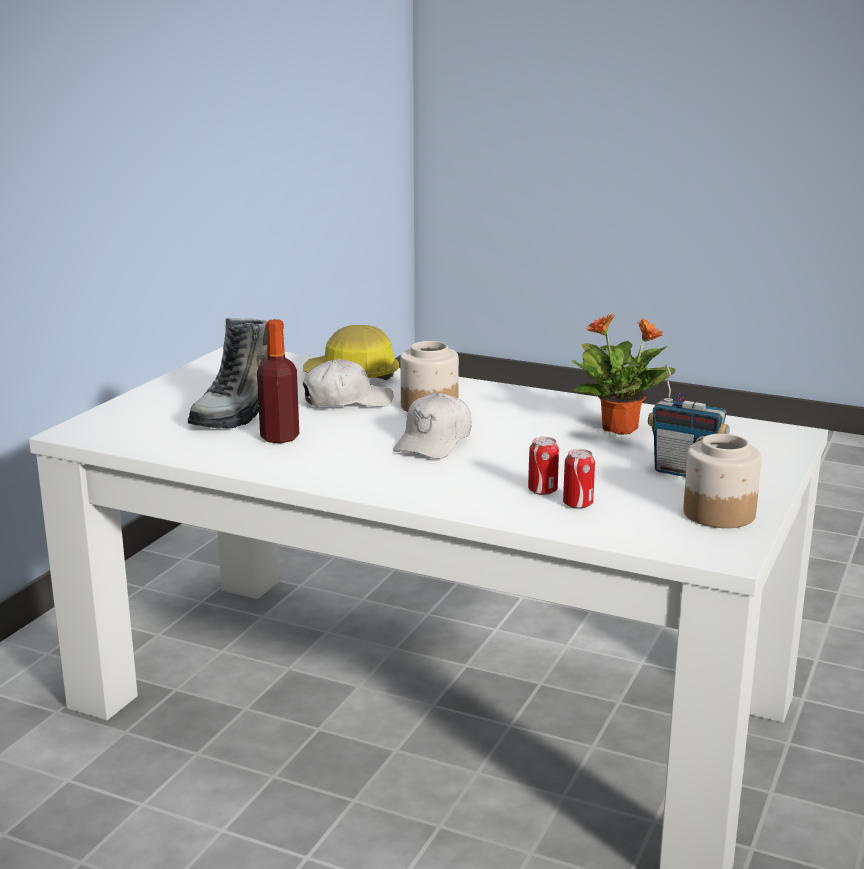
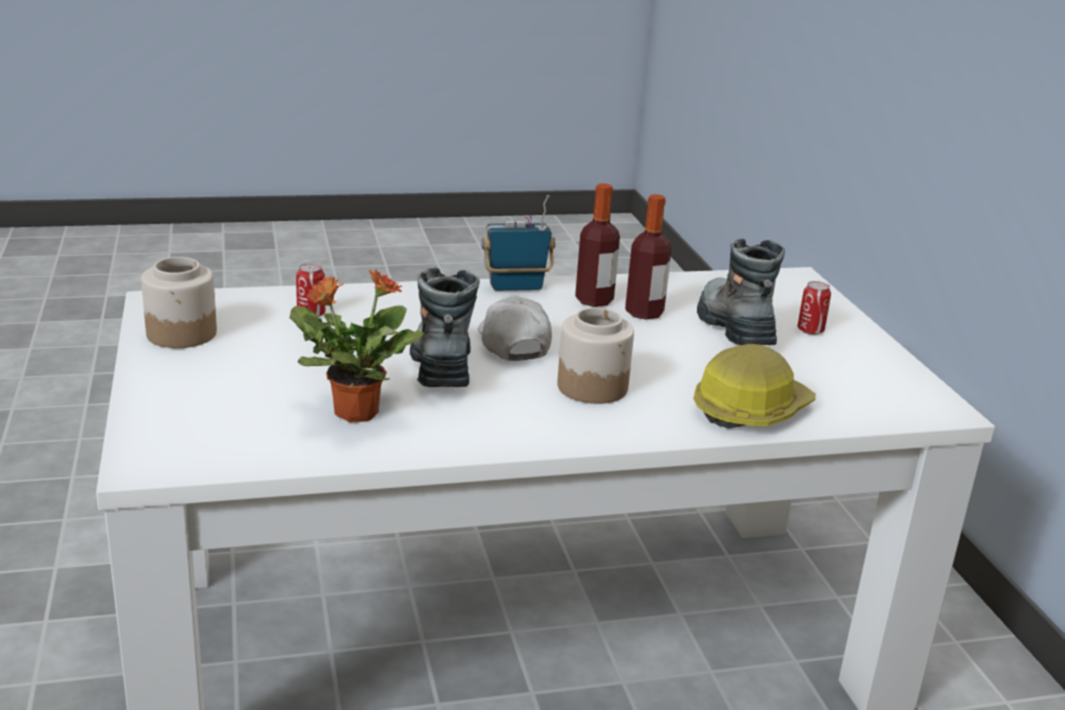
camera: 140 degrees right, 5 degrees up
(298, 456) = (594, 300): none -> bottle
(347, 401) = (678, 370): white cap -> none
(516, 441) = (442, 365): none -> boot
(542, 490) = (353, 319): can -> can (810, 330)
(684, 472) = (241, 371): radio -> radio (516, 287)

